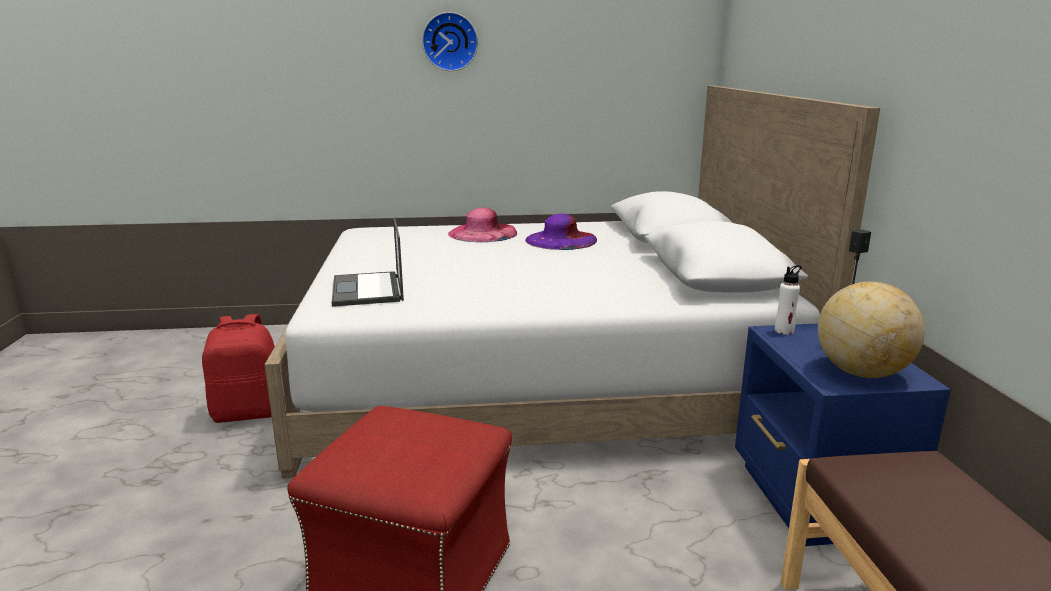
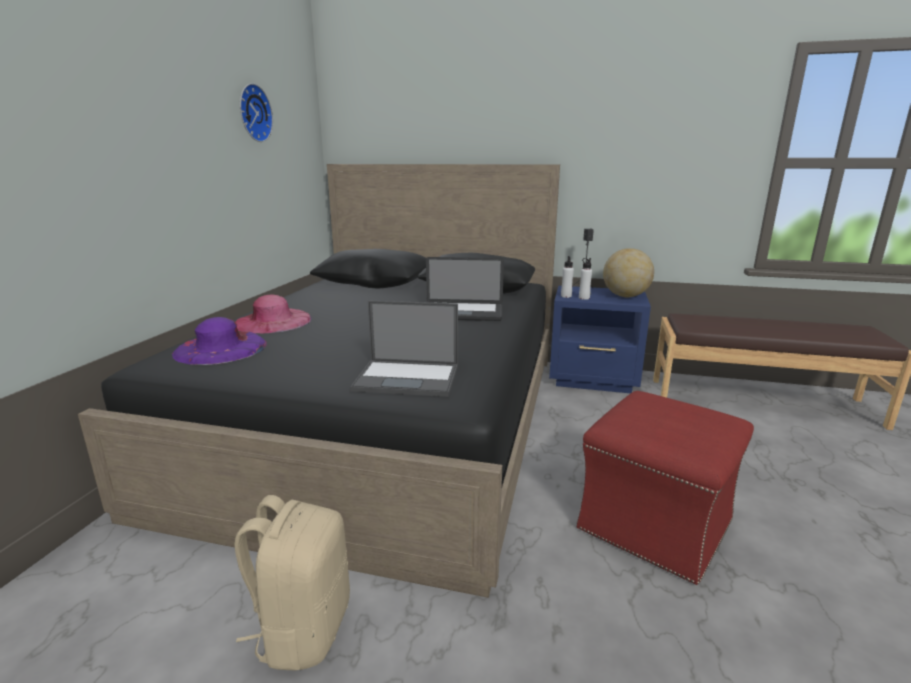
camera: 70 degrees left, 0 degrees up
(249, 412) = (303, 629): red backpack -> beige backpack
(450, 42) = (153, 110): wall clock -> wall clock (253, 113)
(539, 377) = (390, 421): white bed -> black bed
(561, 240) = (342, 303): purple hat -> purple hat (220, 348)
(580, 282) = (462, 313): none -> laptop
(793, 343) = (584, 298): none -> white bottle

